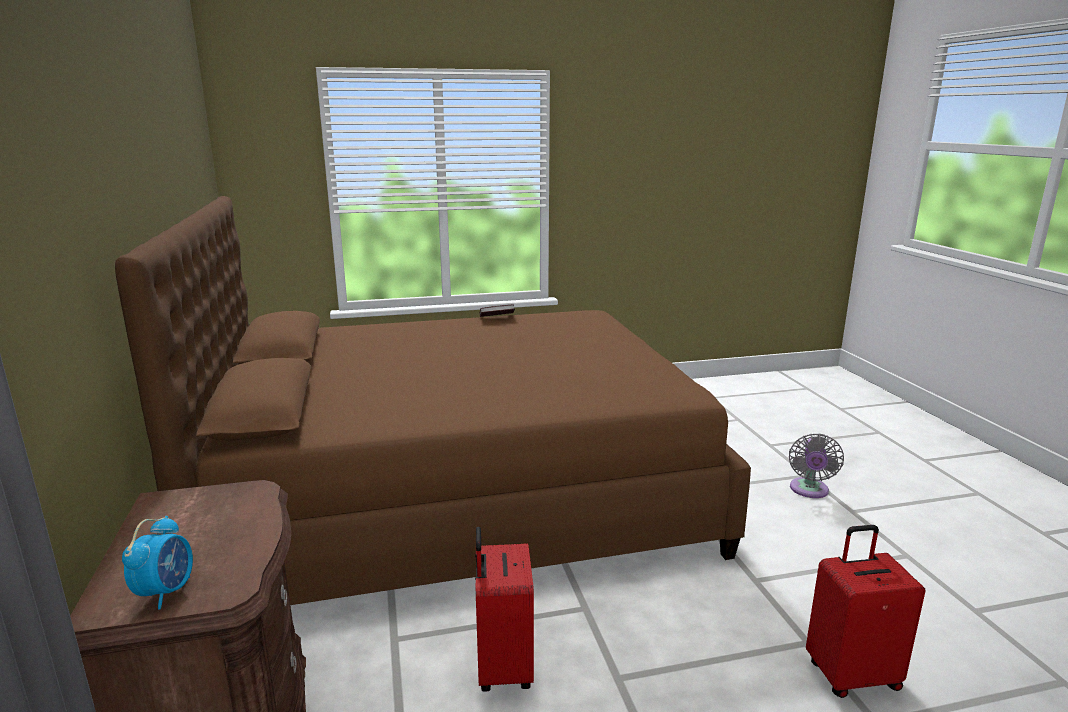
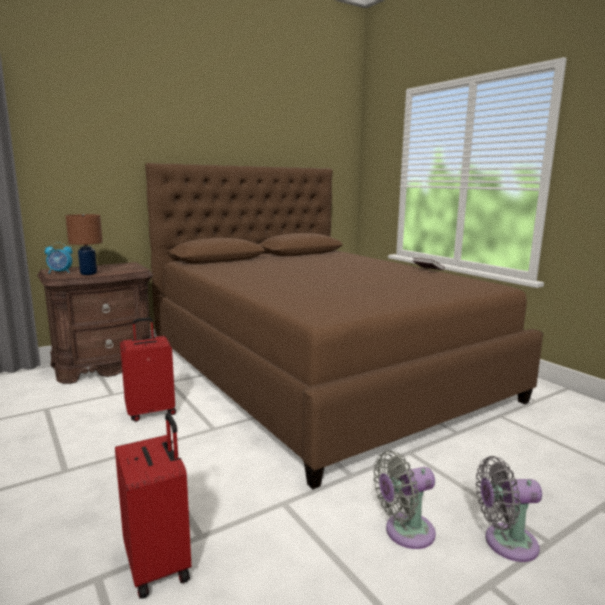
camera: 70 degrees right, 5 degrees down
(233, 548) = (89, 273): none -> brown table lamp
(798, 527) = (405, 532): none -> grey fan

